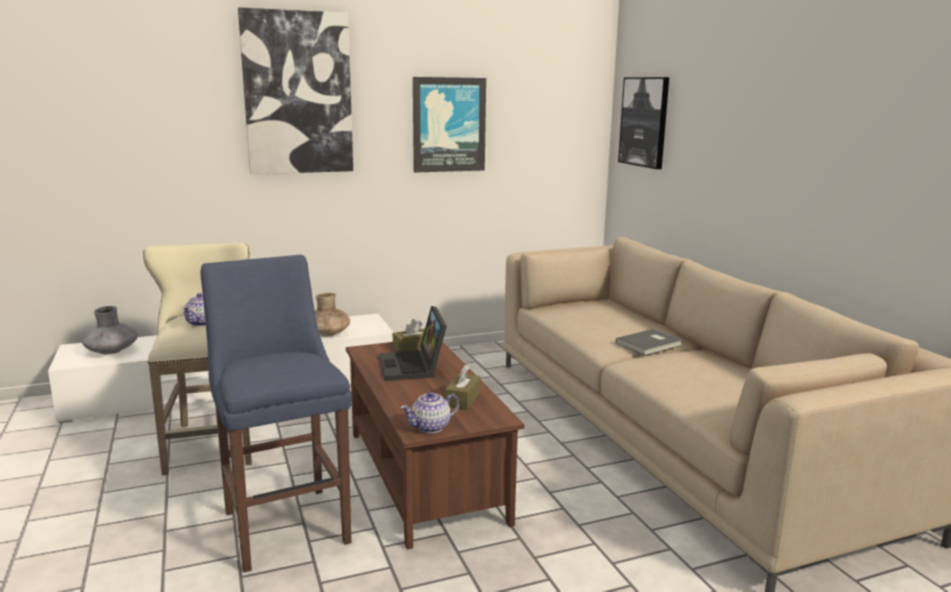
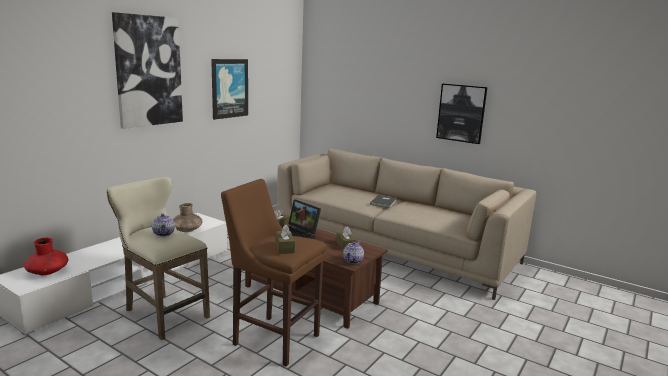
camera: 35 degrees left, 0 degrees up
(111, 351) = (47, 272): grey vase -> red vase
(264, 370) = (284, 247): none -> brown tissue box
(285, 523) = (273, 338): blue stool -> brown stool
(644, 122) = (329, 84): picture -> picture (461, 113)

